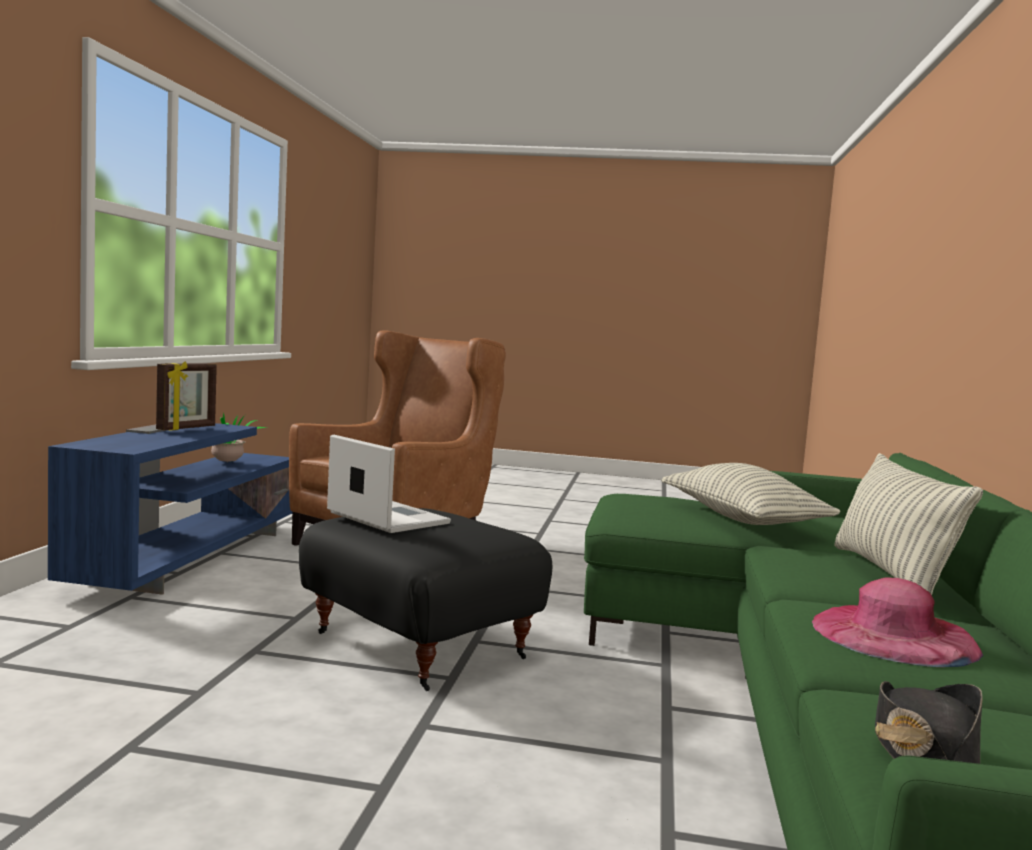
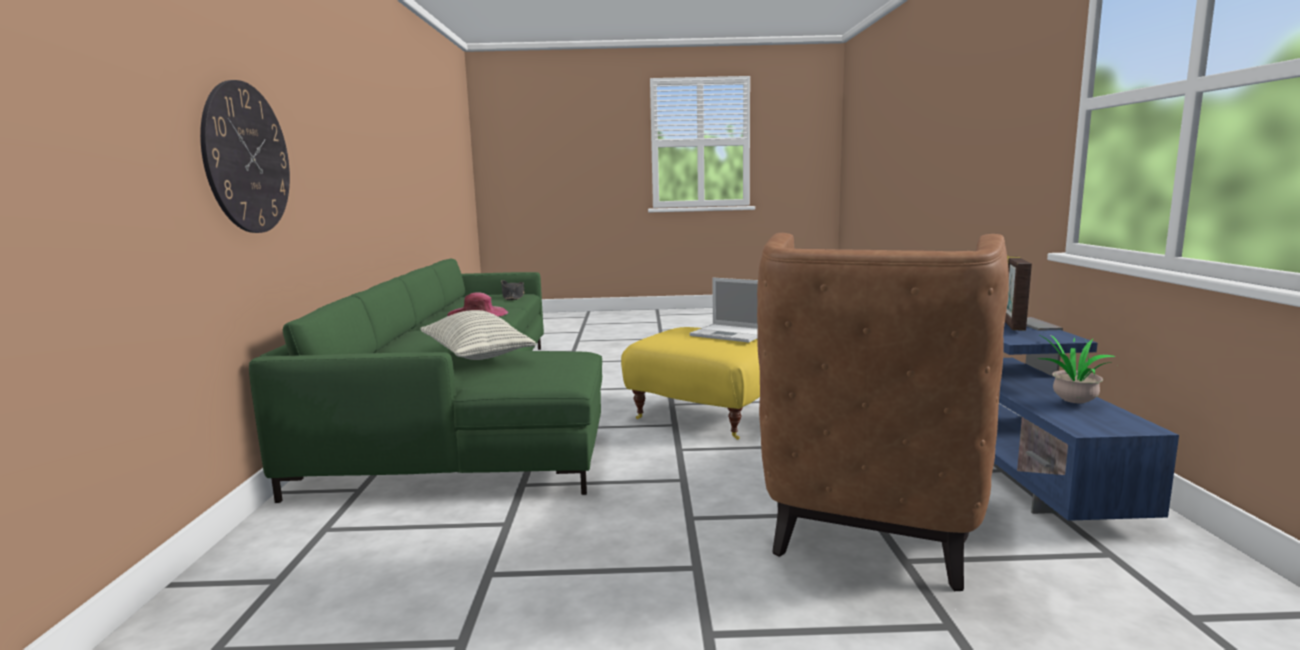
camera: 170 degrees right, 5 degrees up
(416, 646) = (707, 416): black ottoman -> yellow ottoman
(890, 575) = (427, 335): pillow -> none
(975, 292) = (247, 158): none -> wall clock

